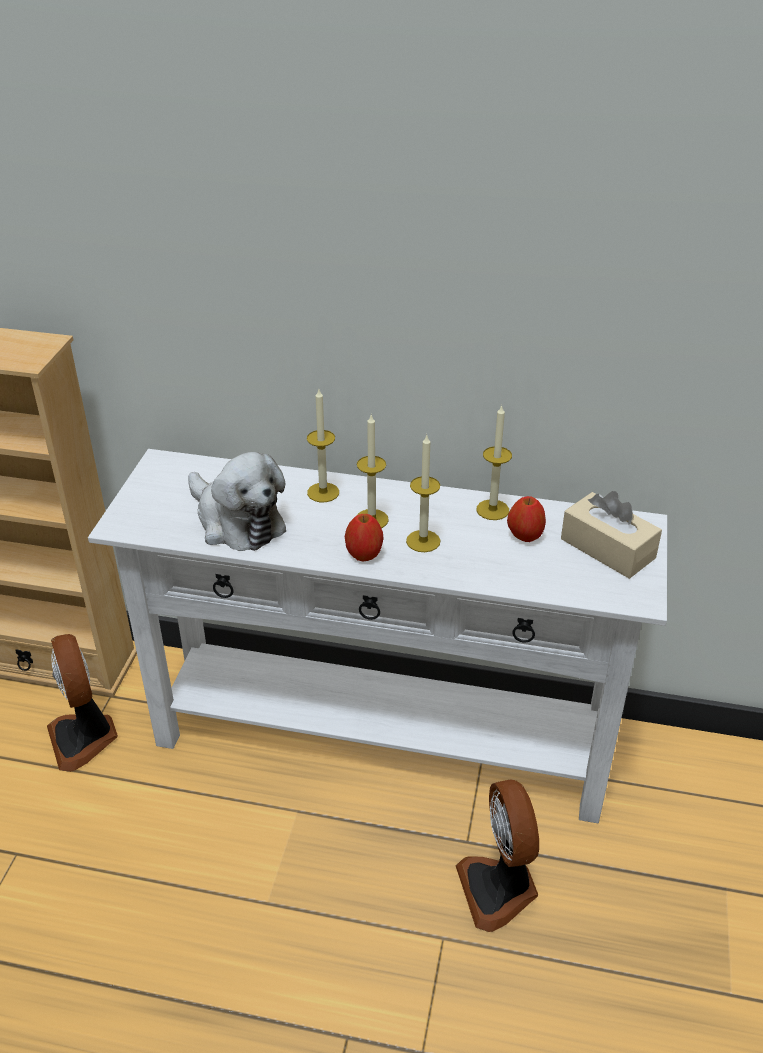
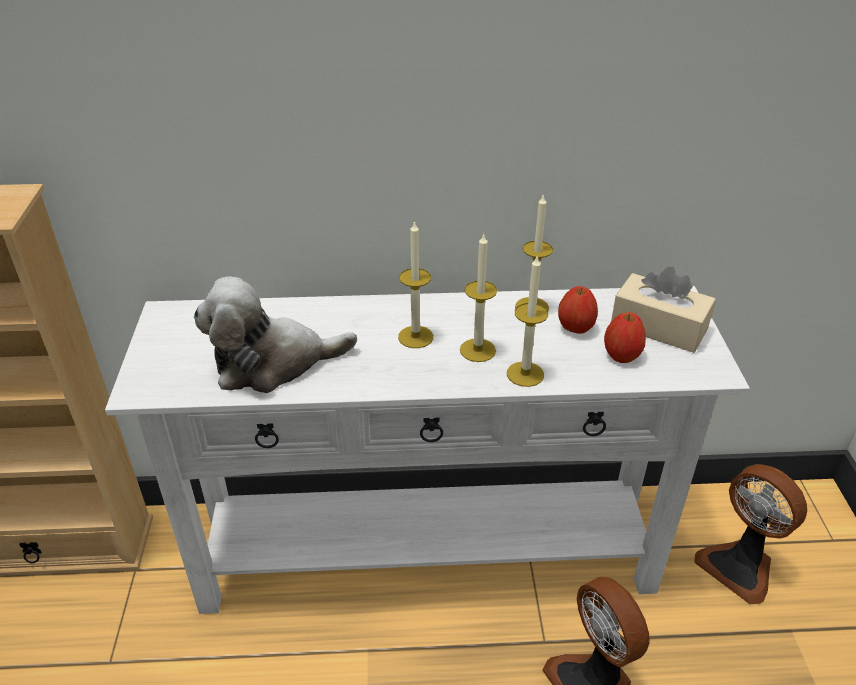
camera: 15 degrees left, 0 degrees up
(84, 738) = (117, 622): fan -> fan (739, 566)
(237, 521) = (272, 363): plush toy -> plush toy turned 135 degrees clockwise
(323, 492) = (353, 317): candle -> candle (525, 374)
(364, 554) = (423, 374): apple -> apple (622, 355)

